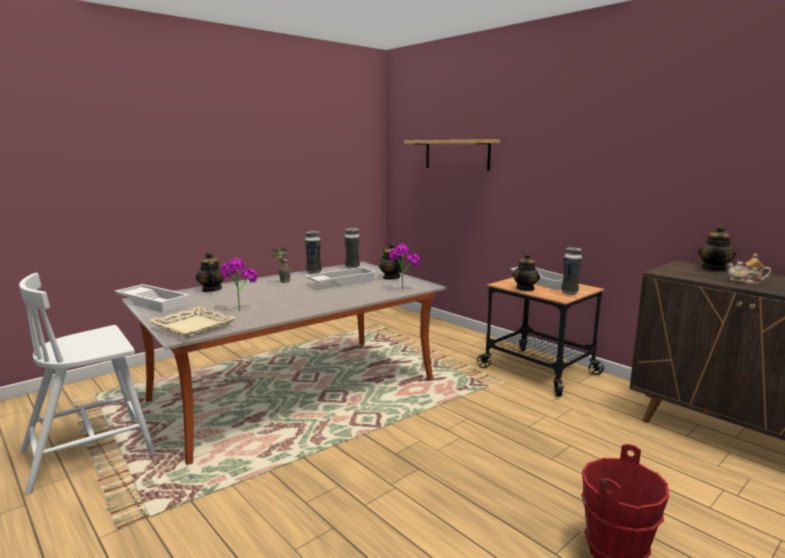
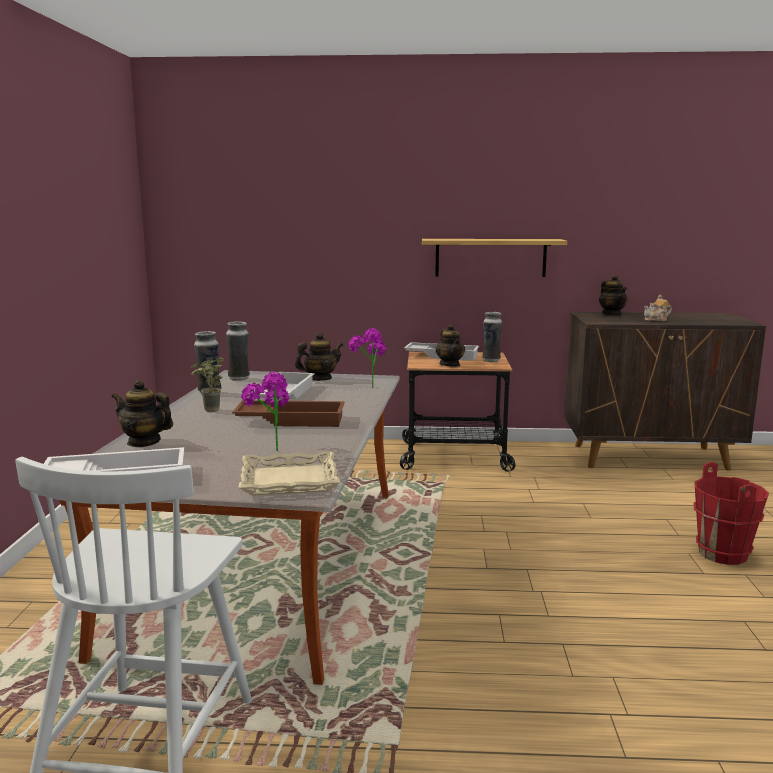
camera: 45 degrees left, 0 degrees up
(299, 297) = (291, 420): none -> brown tray
(391, 277) = (320, 379): teapot -> teapot turned 135 degrees clockwise
(457, 154) = (282, 213): shelf -> shelf (490, 257)

